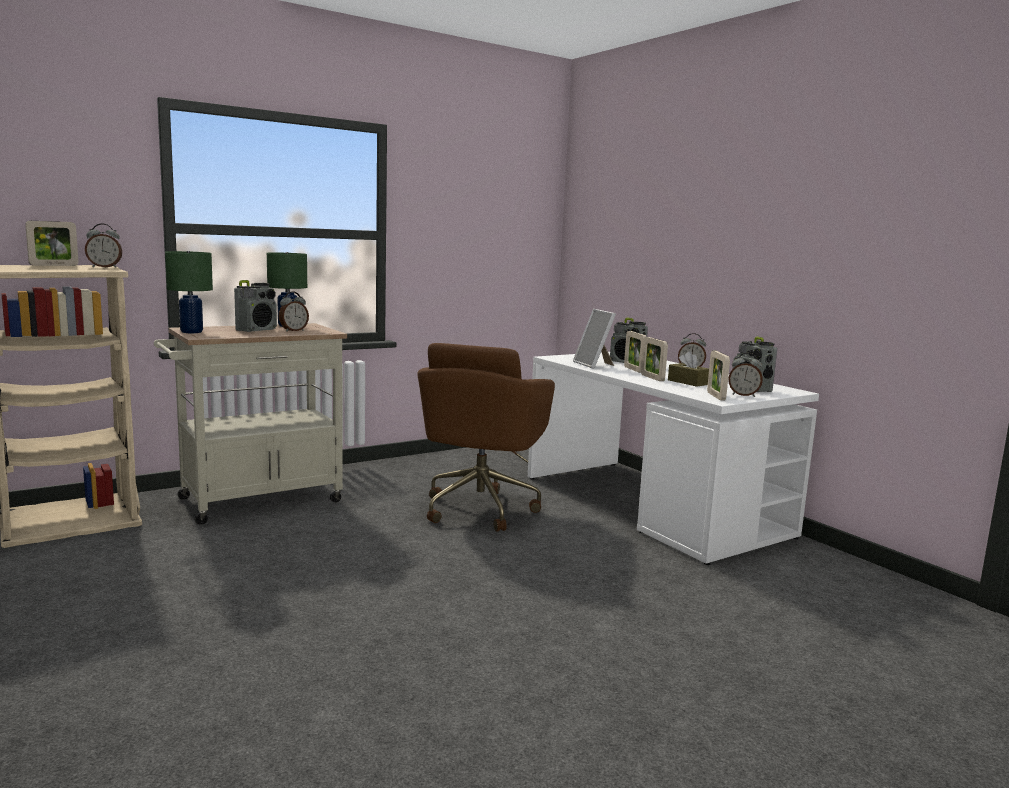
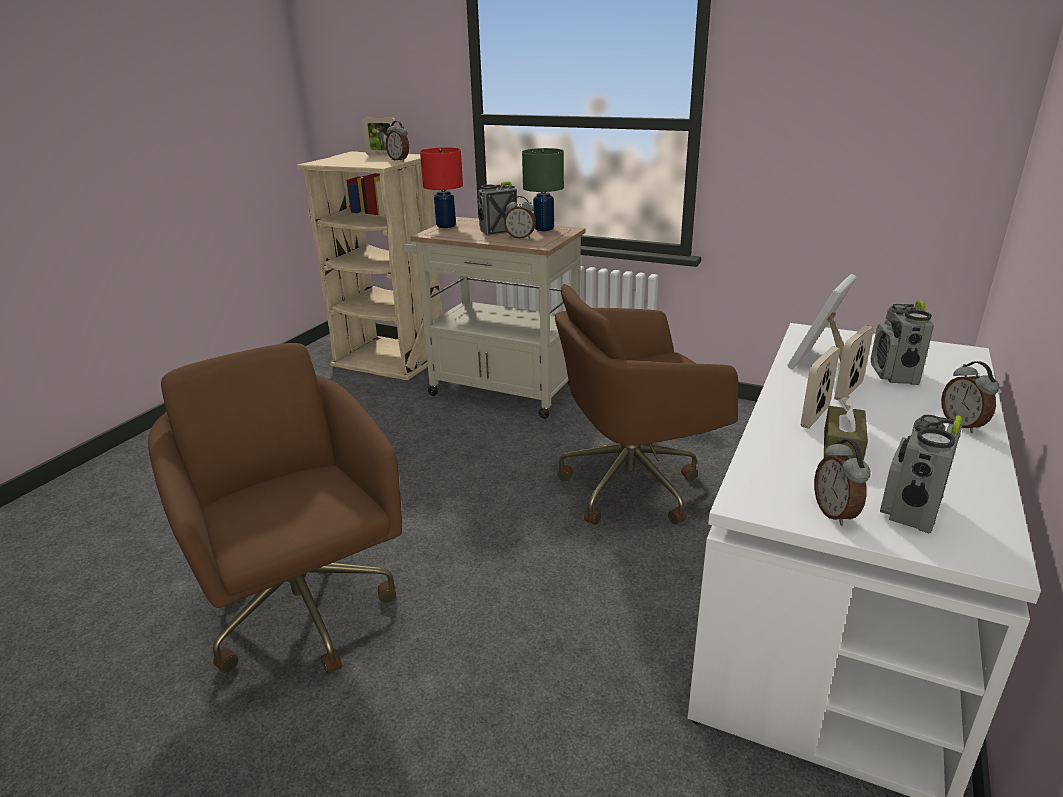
camera: 60 degrees right, 15 degrees up
(192, 332) = (447, 226): green table lamp -> red table lamp
(257, 330) = (497, 231): radio -> radio turned 150 degrees clockwise
(476, 656) = (307, 620): none -> brown office chair
(716, 396) = (775, 492): picture frame -> none

